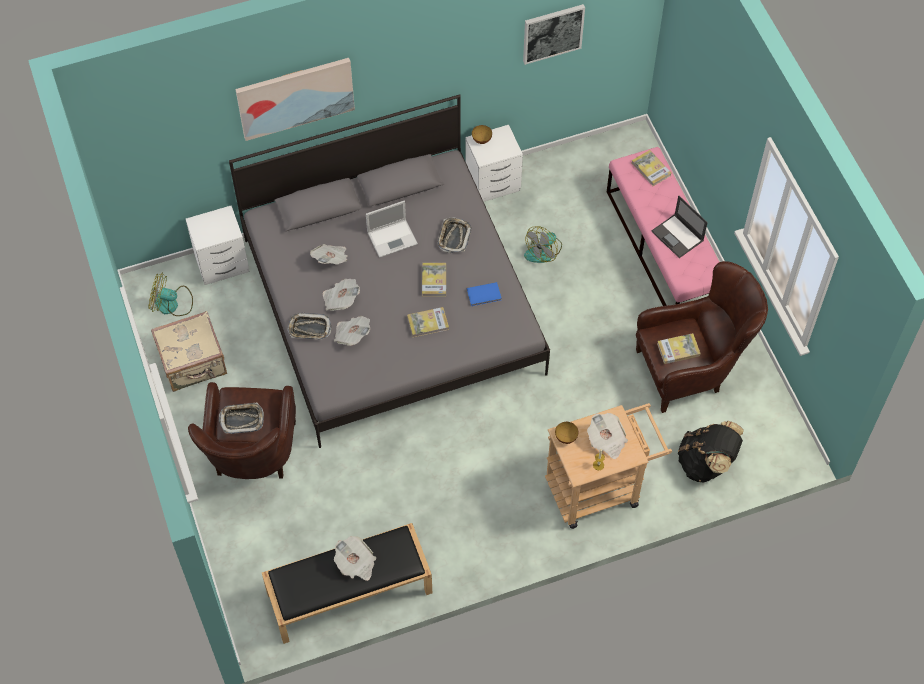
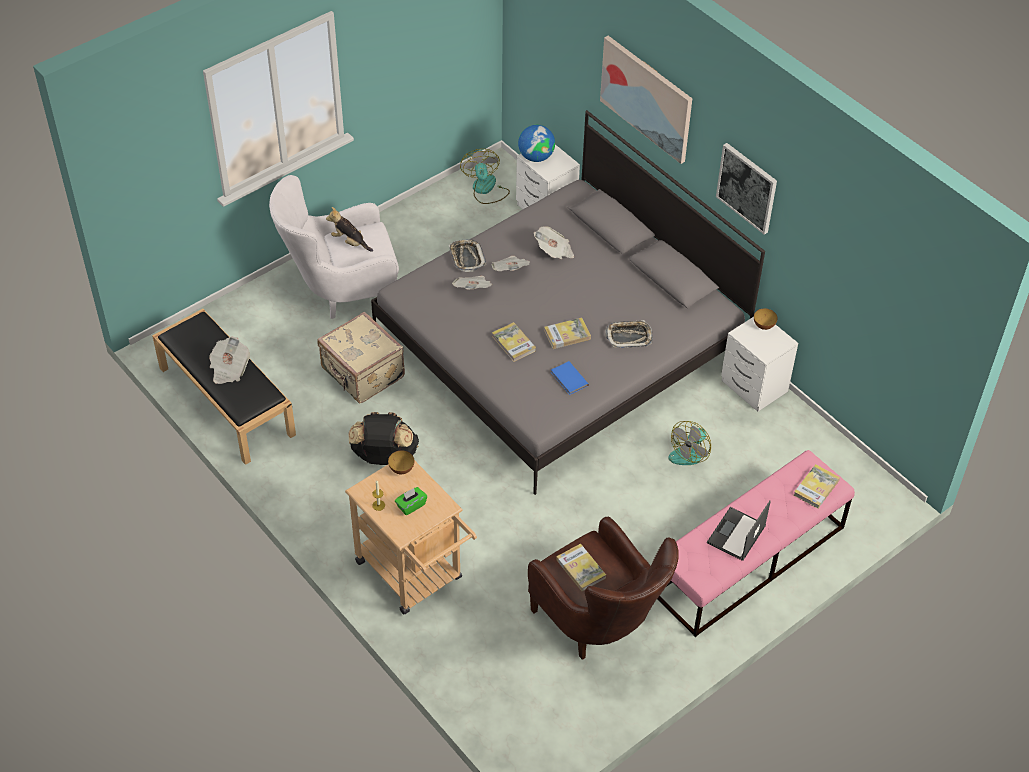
camera: 70 degrees right, 10 degrees down
(193, 363) = (428, 222): beige suitcase -> beige suitcase (362, 374)
(205, 235) = (536, 157): none -> globe
(242, 419) = (350, 242): tray -> plush toy
(252, 461) = (341, 292): brown armchair -> white armchair
(393, 238) = (603, 290): laptop -> none
(543, 251) = (690, 452): fan -> fan turned 75 degrees counterclockwise
(552, 33) = (860, 273): picture -> picture (747, 187)
(606, 441) = (411, 505): newspaper -> green tissue box
(706, 463) = (483, 668): black backpack -> black backpack (384, 457)

